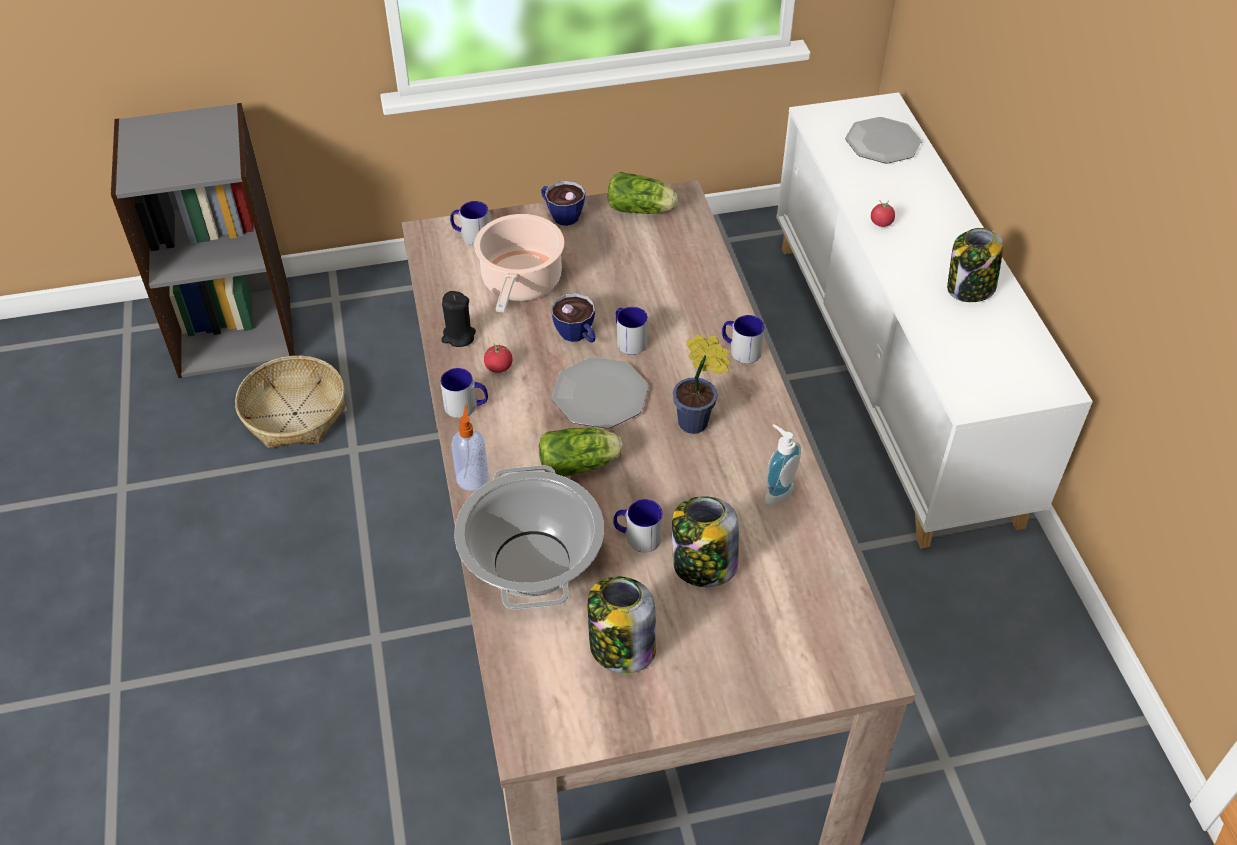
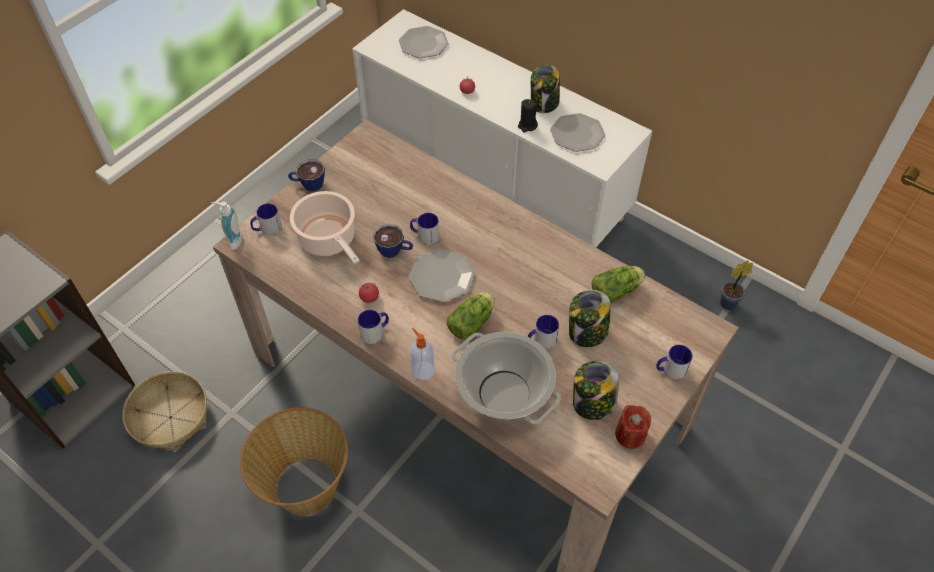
camera: 40 degrees left, 5 degrees up
(351, 573) = (305, 485): none -> basket
(458, 336) = (326, 294): black candle -> black candle (527, 126)
(627, 714) = (630, 435): none -> red candle
(642, 210) = (353, 154): lettuce -> lettuce (617, 291)
(697, 424) = (508, 260): potted plant -> potted plant (729, 303)
(740, 350) = (488, 204): mug -> mug (670, 370)
(775, 491) = (581, 270): soap dispenser -> soap dispenser (233, 241)
(977, 348) = (577, 134): none -> plate

